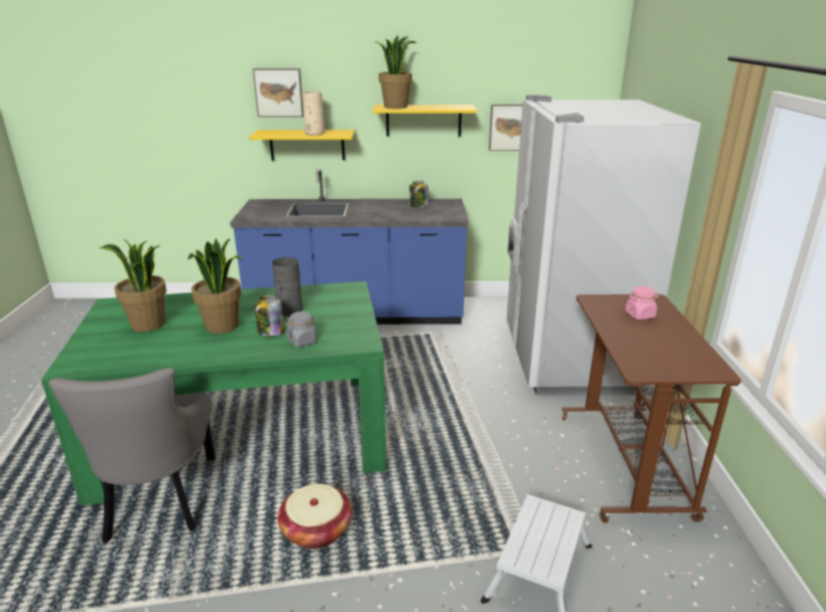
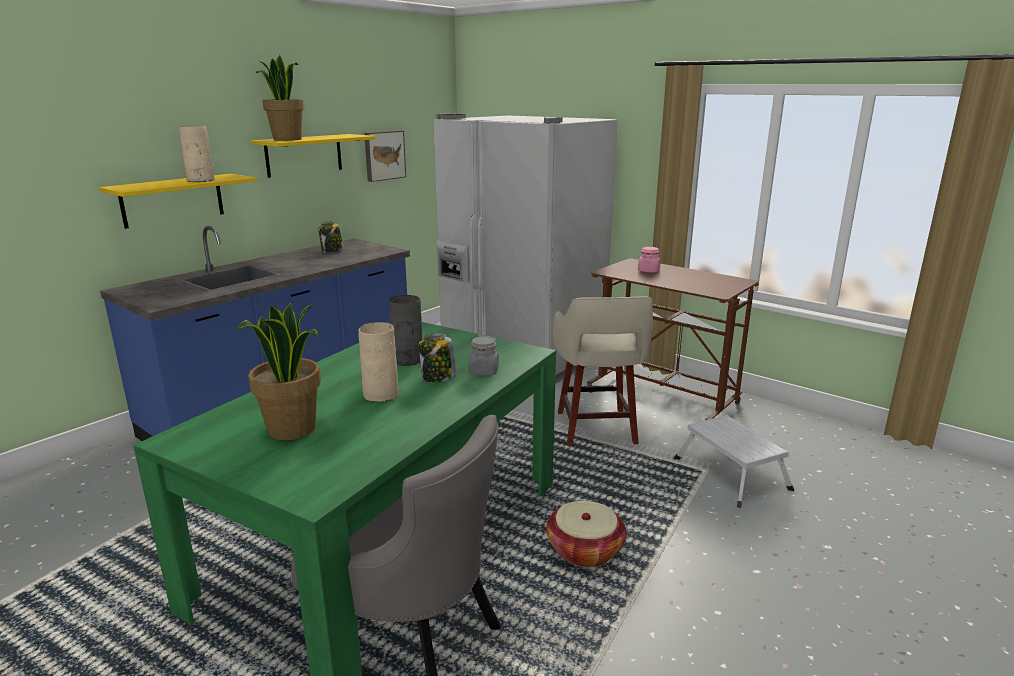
camera: 50 degrees left, 5 degrees down
(222, 326) = (381, 394): potted plant -> beige vase
(279, 92) = (126, 131): picture -> none
(502, 453) = (596, 430): none -> beige stool

